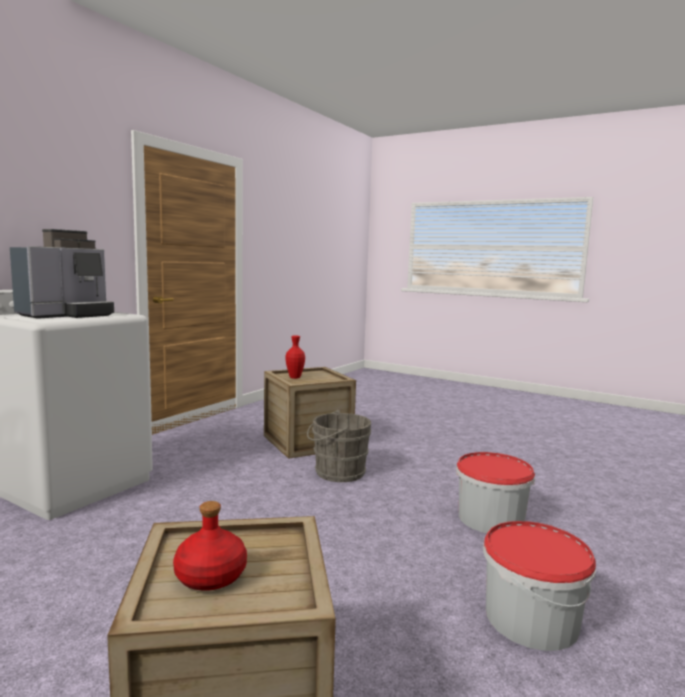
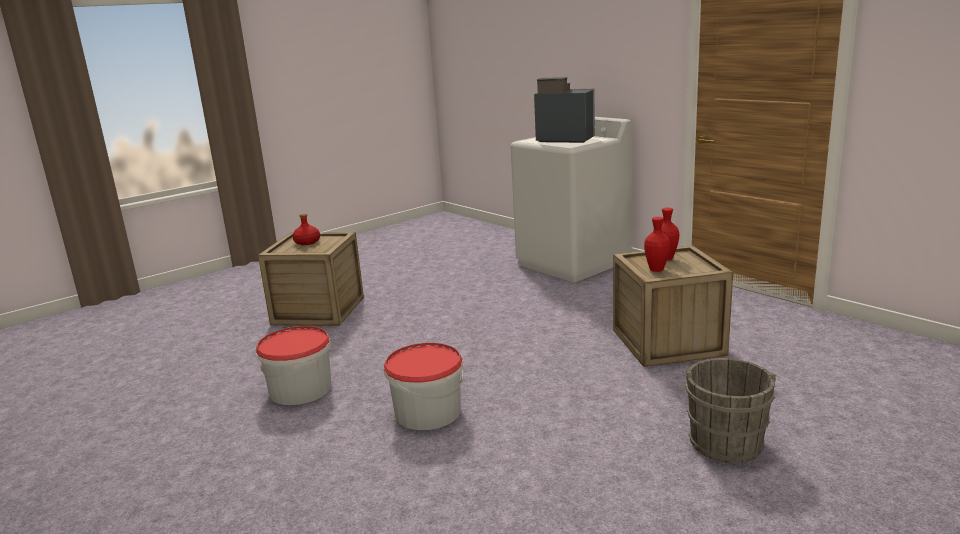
camera: 110 degrees right, 10 degrees up
(67, 315) = (563, 139): coffee machine -> coffee machine turned 150 degrees clockwise
(322, 379) = (656, 270): none -> red vase
(336, 472) = (569, 351): grey bucket -> grey bucket (725, 440)

